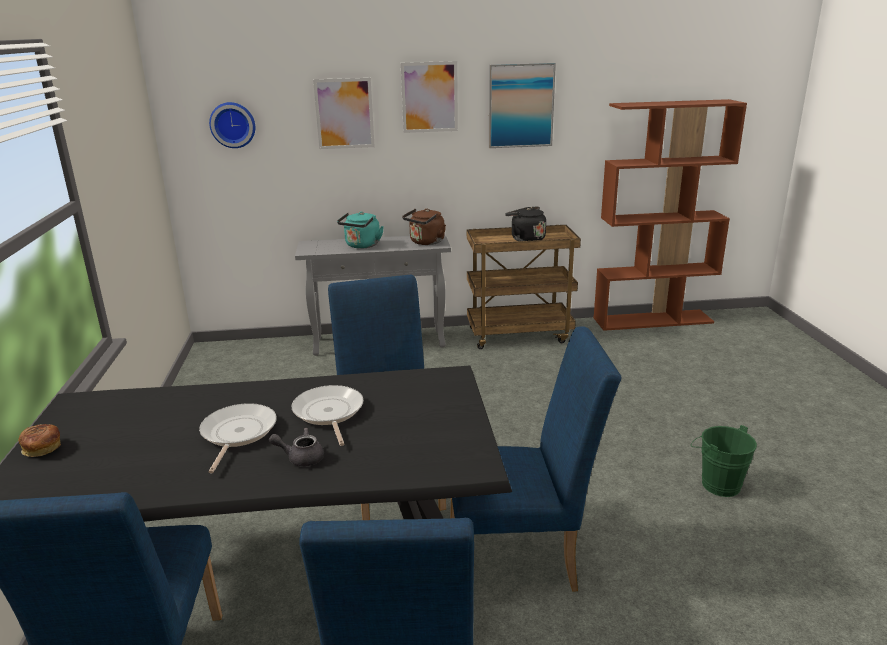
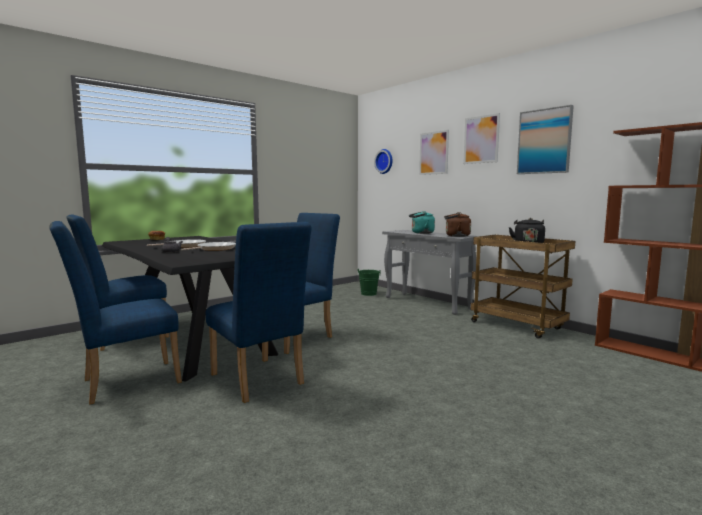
camera: 55 degrees right, 15 degrees down
(717, 483) = (439, 430): green bucket -> green bucket (369, 293)

